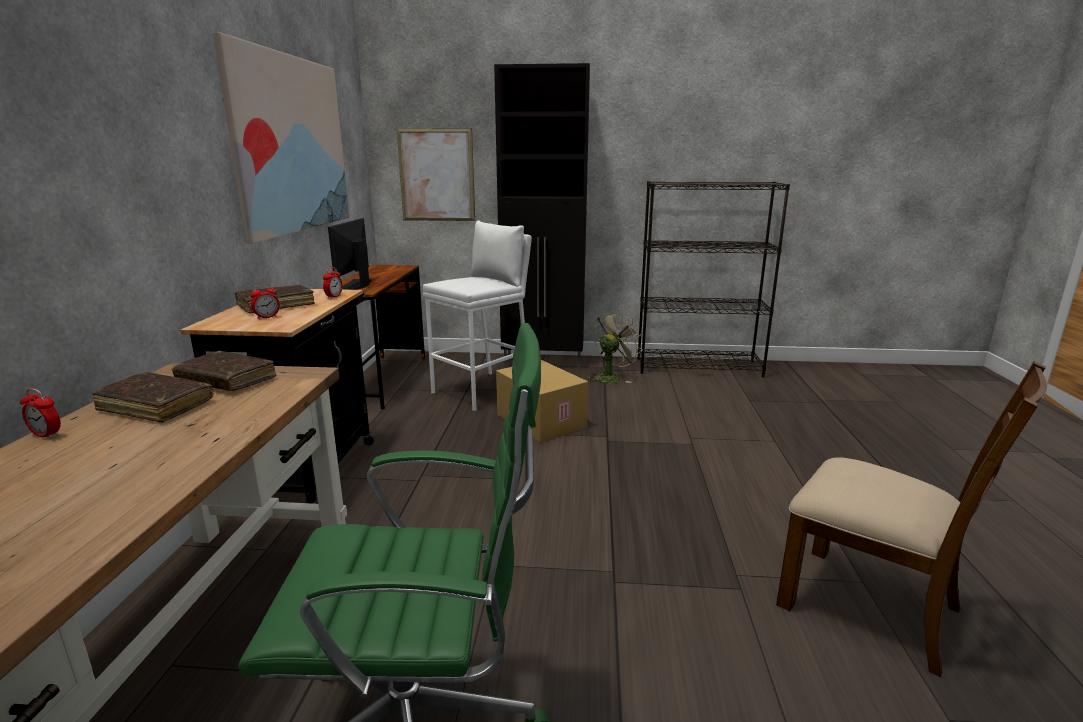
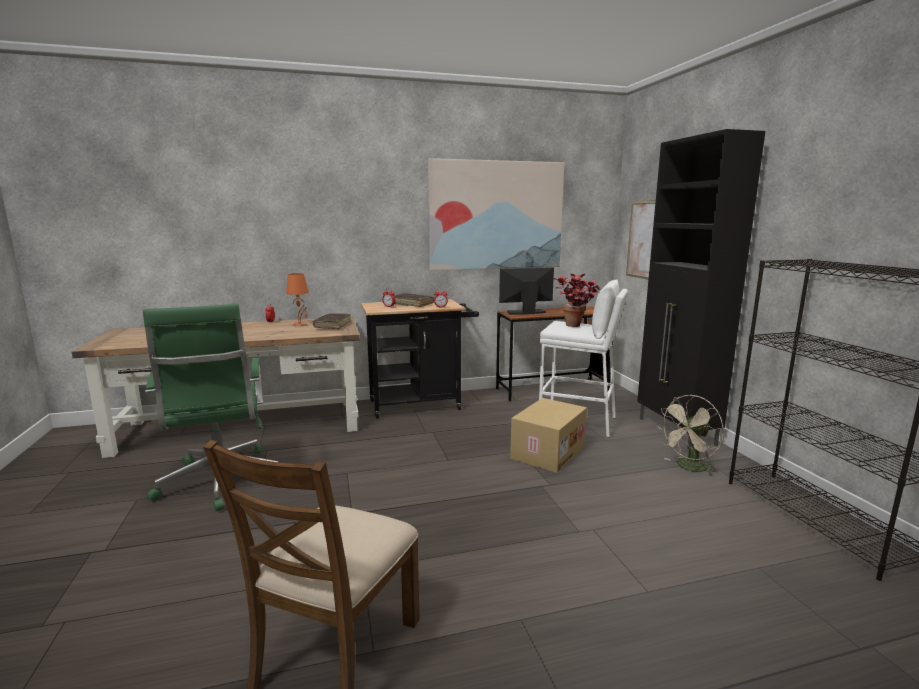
camera: 70 degrees right, 5 degrees down
(156, 406) = (300, 325): brown book -> orange table lamp
(476, 281) = (576, 327): none -> potted plant
(610, 377) = (689, 468): beige fan -> beige fan turned 120 degrees clockwise

